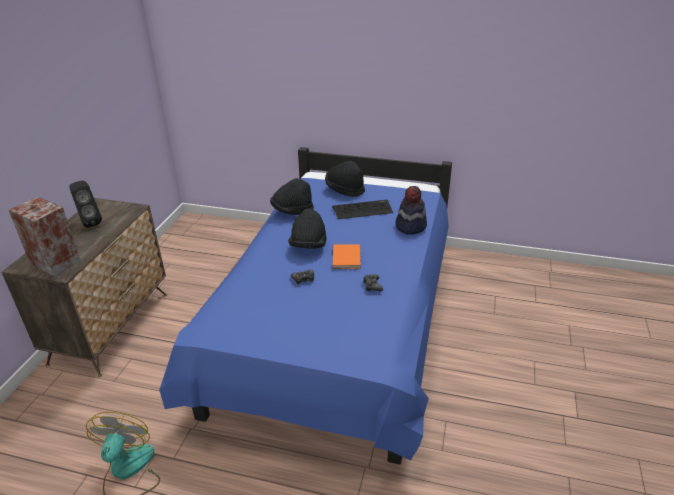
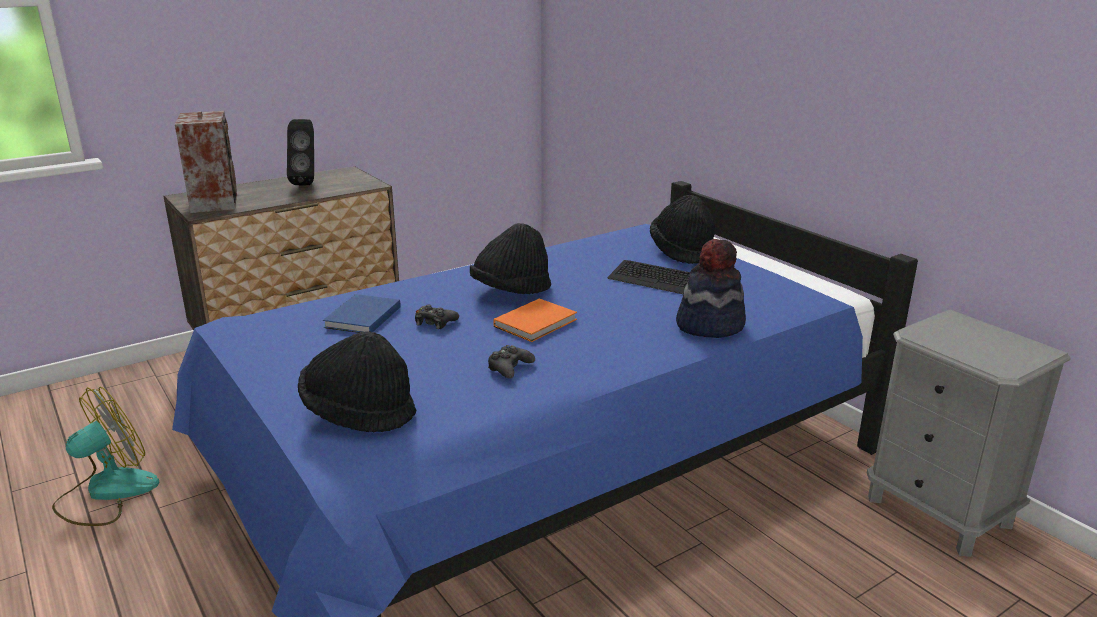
camera: 40 degrees right, 10 degrees down
(265, 294) = (361, 318): none -> blue book
(292, 211) = (562, 251): black hat -> black hat (359, 413)
(484, 264) = (939, 511): none -> grey nightstand

